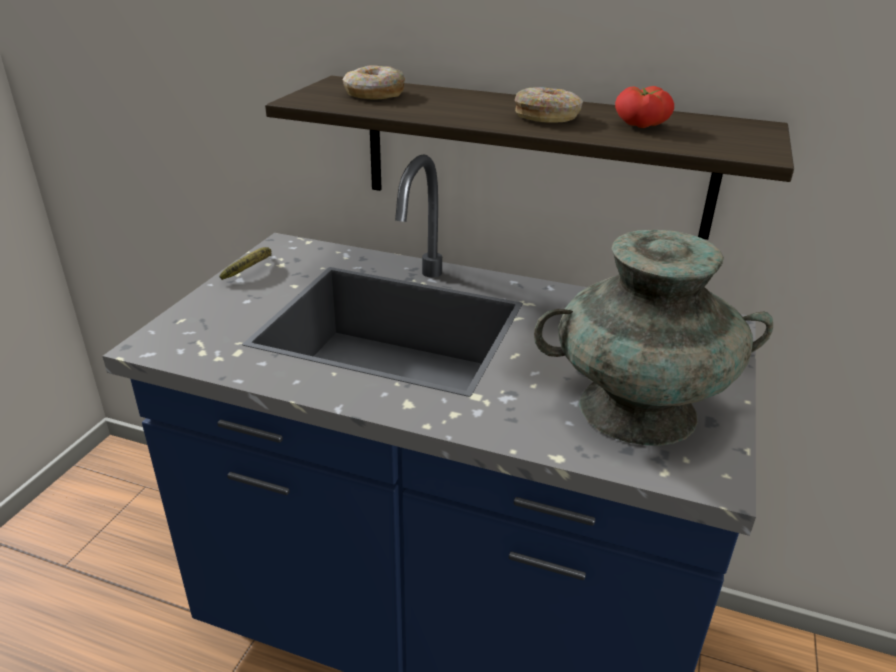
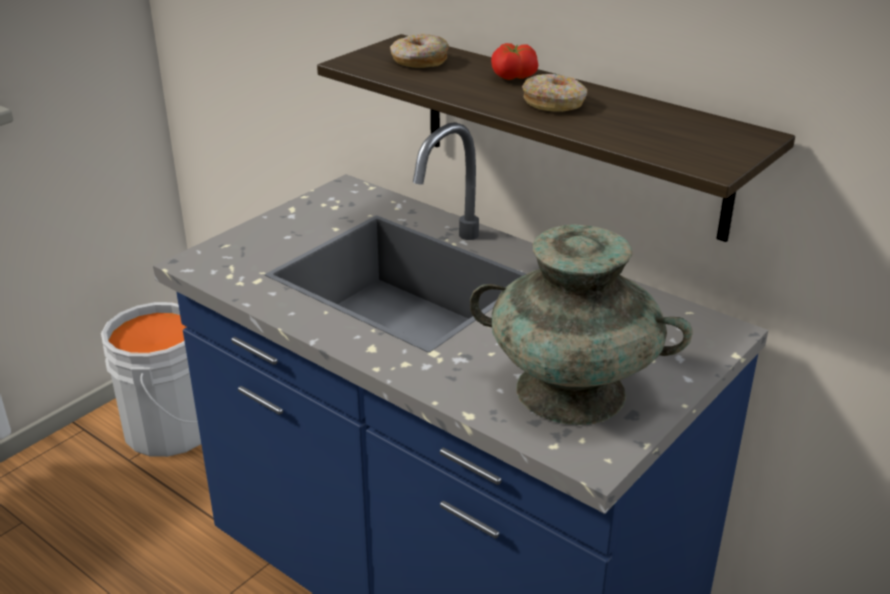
camera: 20 degrees right, 0 degrees up
(107, 520) = (175, 428): none -> grey bucket
(252, 270) = (307, 209): banana -> none
(640, 126) = (633, 123): tomato -> tomato (512, 77)

